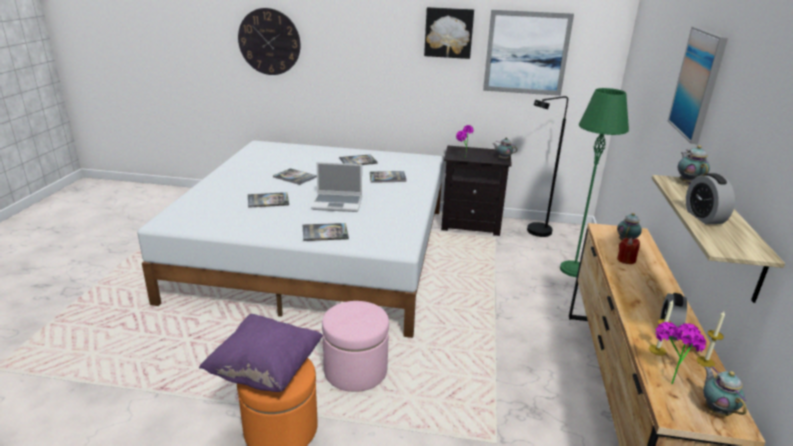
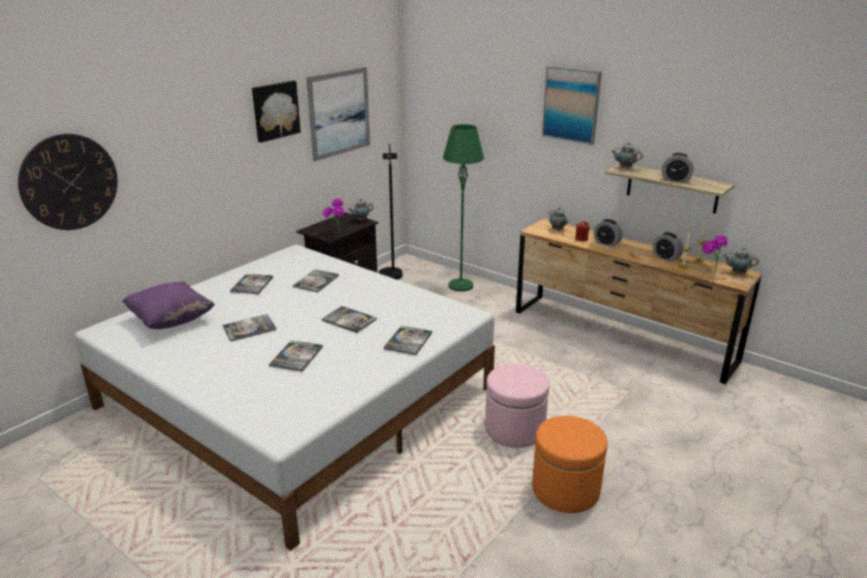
camera: 60 degrees left, 0 degrees up
(266, 370) = (567, 439): purple pillow -> purple pillow (171, 321)
(338, 203) = (349, 320): laptop -> book
(641, 278) = (606, 243): none -> alarm clock

